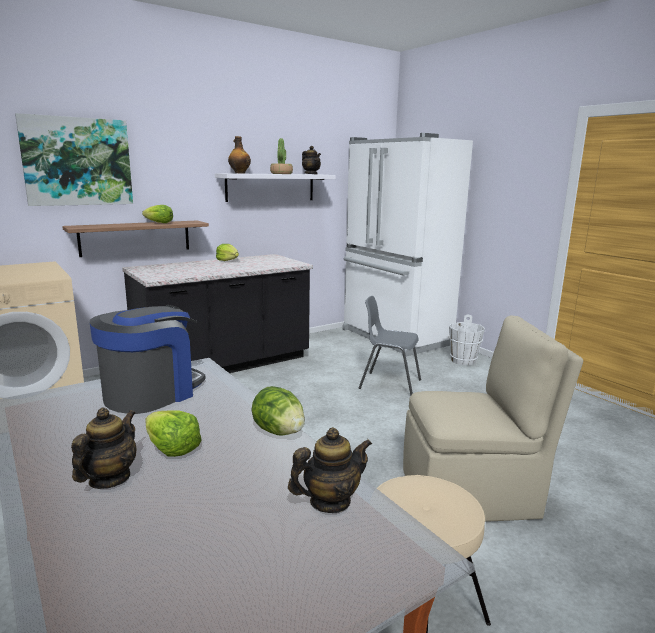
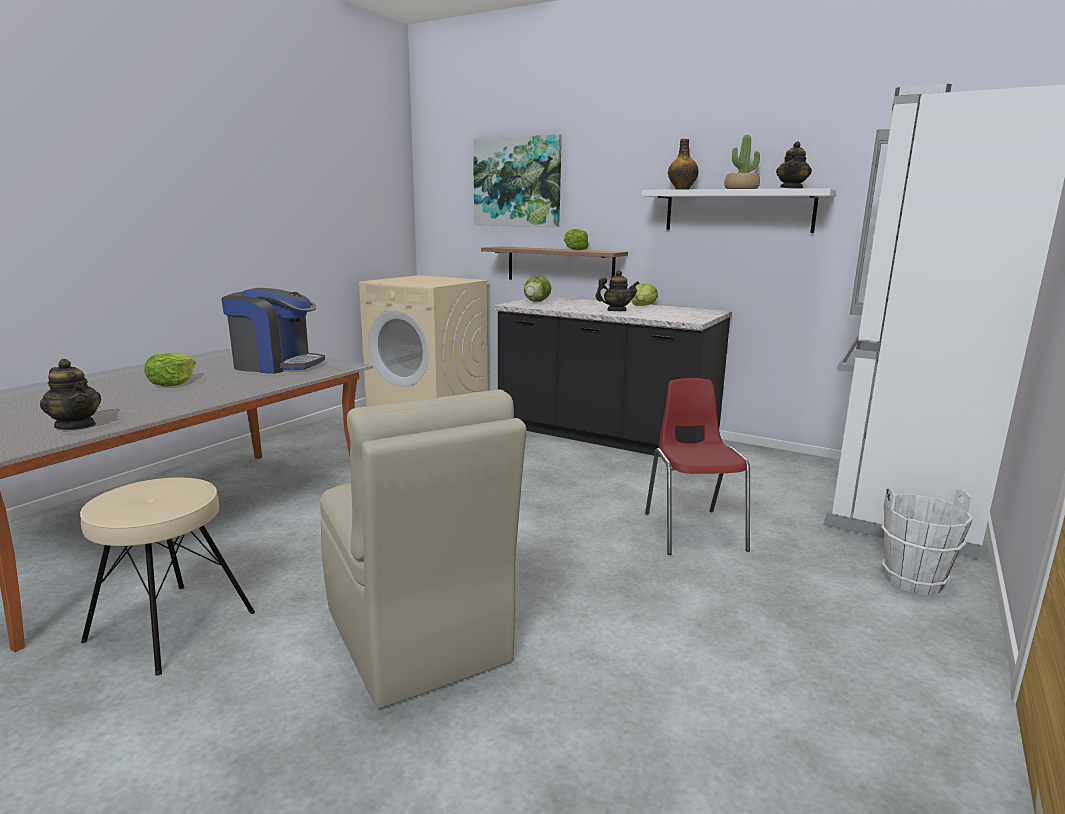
camera: 65 degrees right, 0 degrees up
(109, 479) = (128, 380): teapot -> teapot (616, 311)
(279, 431) = (205, 400): lettuce -> lettuce (536, 301)
(389, 384) = (693, 531): grey chair -> red chair

